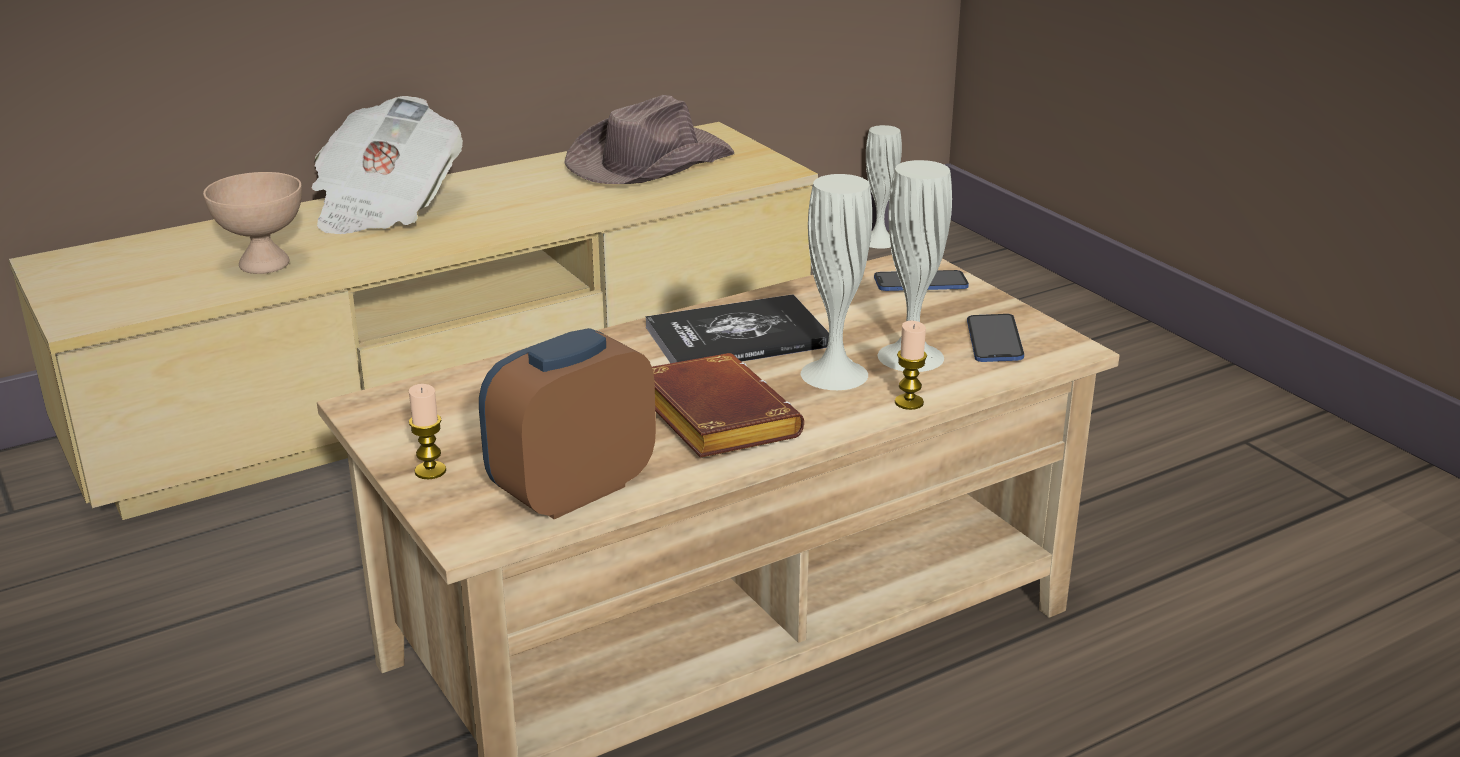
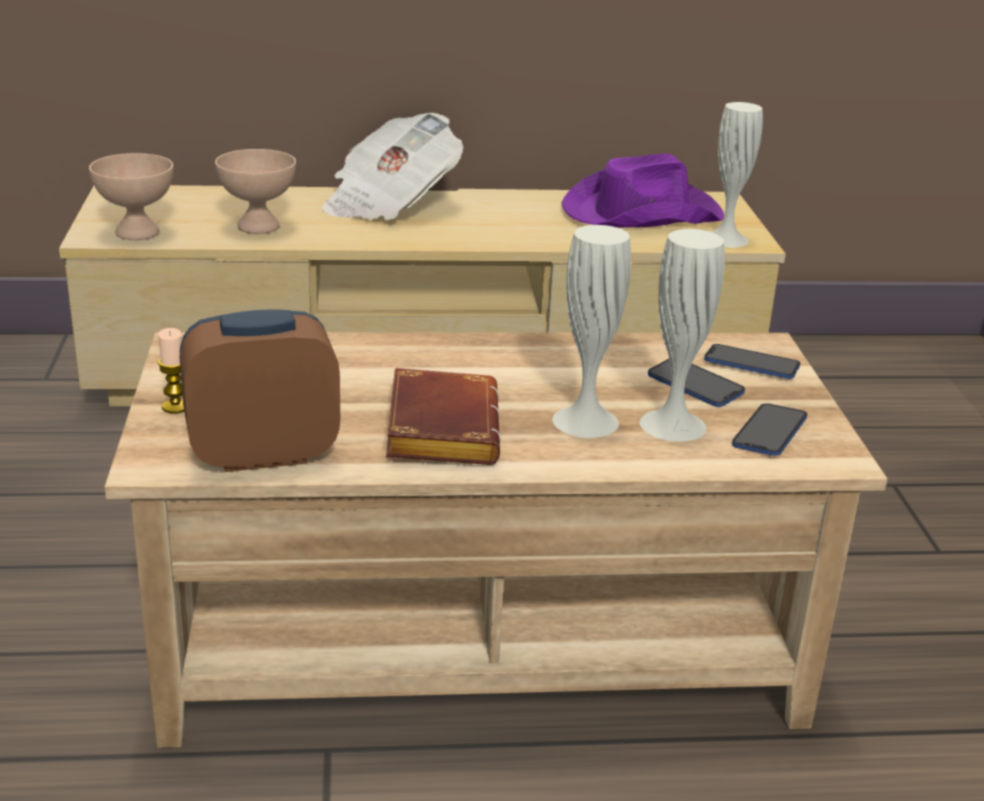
camera: 25 degrees right, 0 degrees up
(129, 302) = (138, 232): none -> beige bowl
(648, 162) = (639, 213): brown hat -> purple hat
(737, 337) = (533, 368): book -> none
(879, 240) = (895, 341): white vase -> white vase (726, 239)
(893, 315) = (695, 385): none -> phone
(909, 402) = (627, 464): candle -> none

